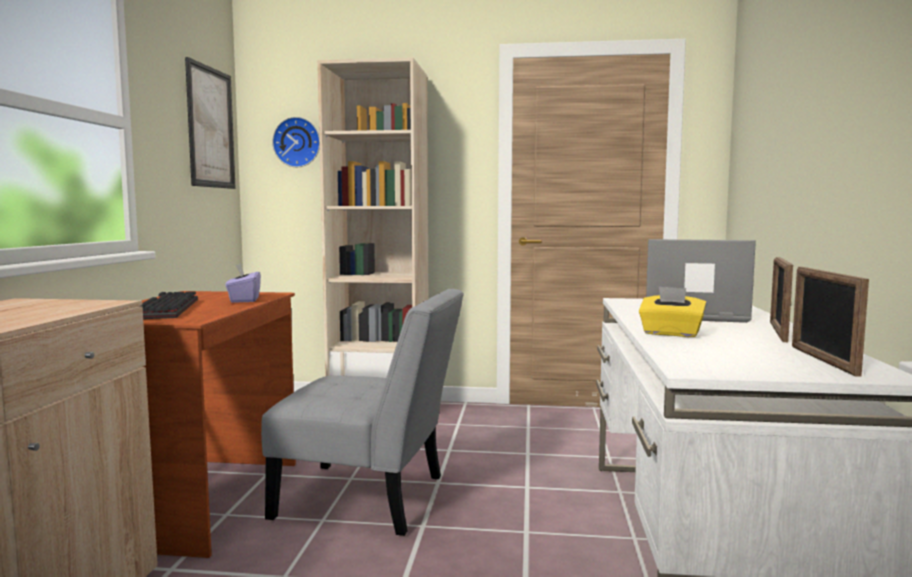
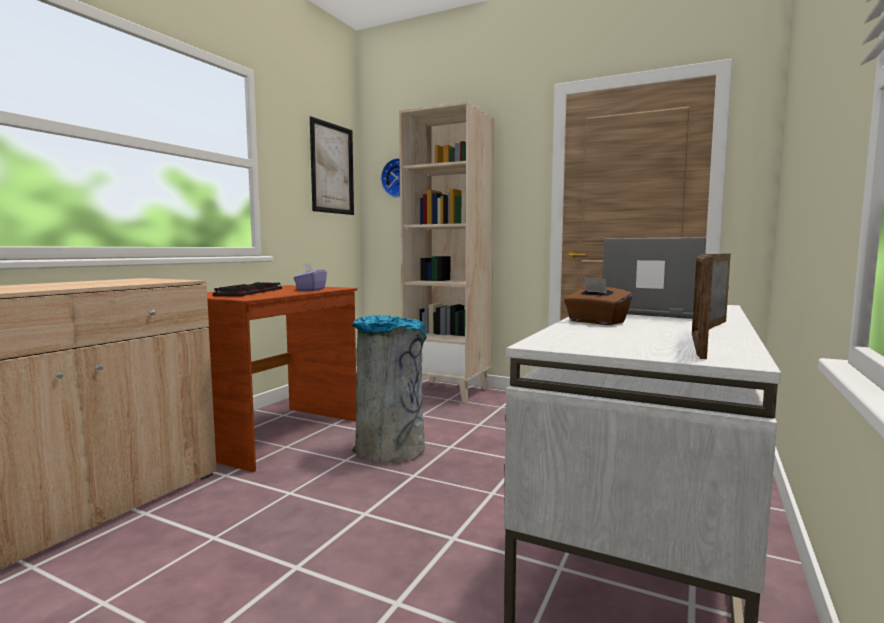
camera: 20 degrees right, 0 degrees up
(370, 499) = (390, 451): grey chair -> grey trash can
(671, 333) = (596, 322): yellow tissue box -> brown tissue box

